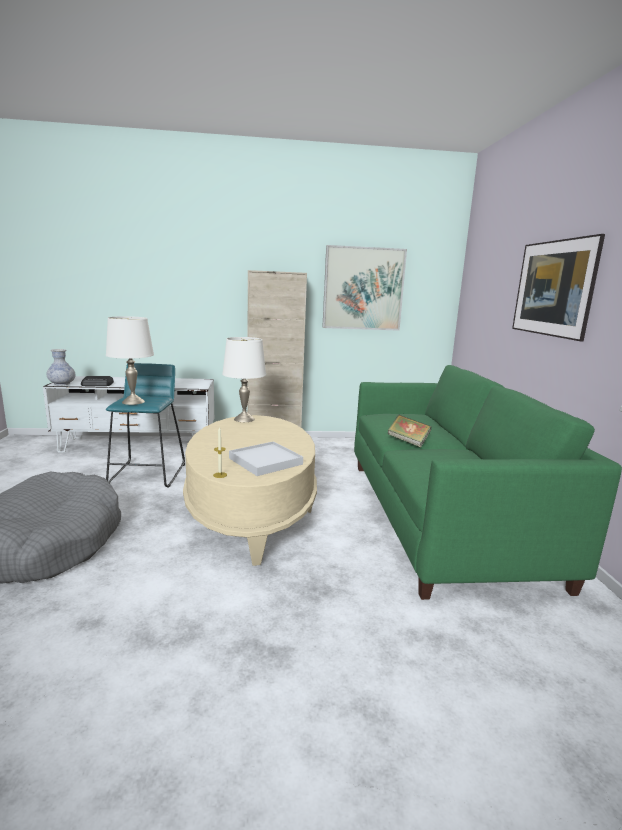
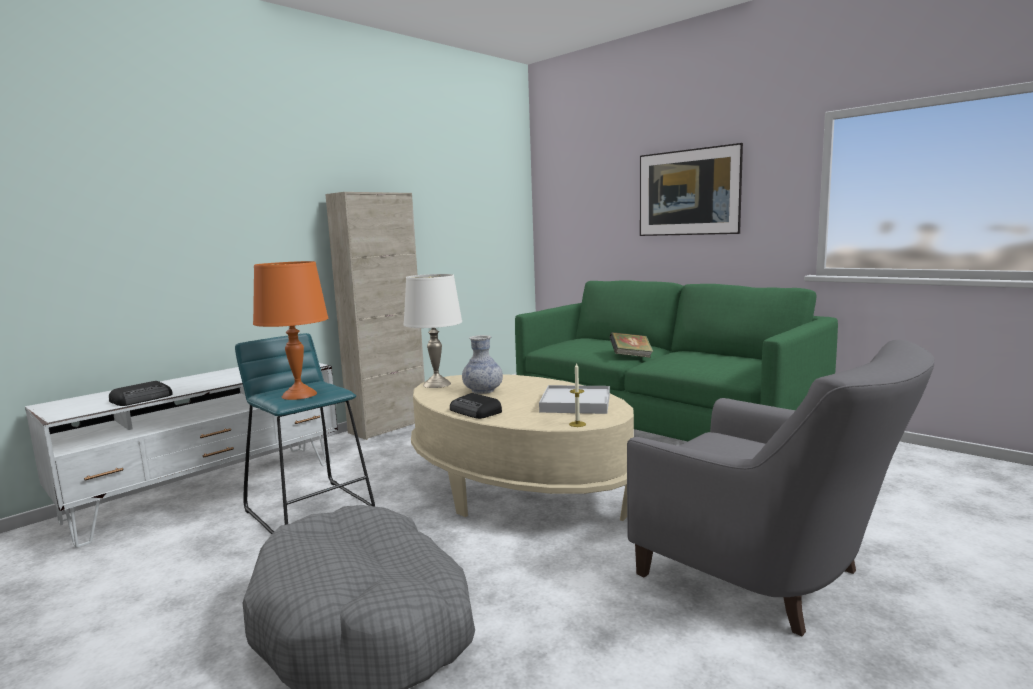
camera: 40 degrees left, 5 degrees down
(62, 384) = (70, 413): vase -> vase (483, 391)
(133, 402) = (299, 395): white table lamp -> orange table lamp
(205, 444) = (476, 411): none -> radio
(245, 665) = (769, 577): none -> grey armchair
(363, 289) = (450, 211): picture -> none

